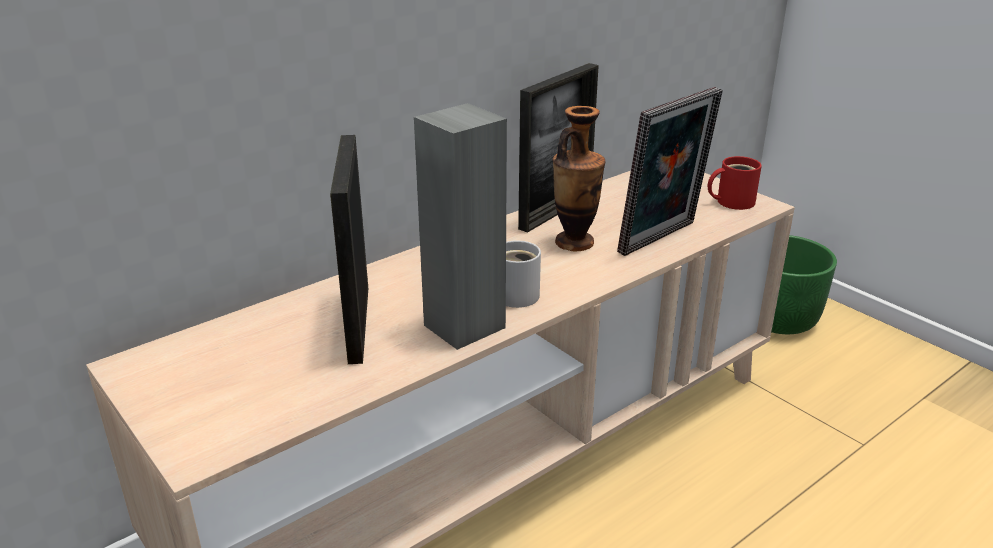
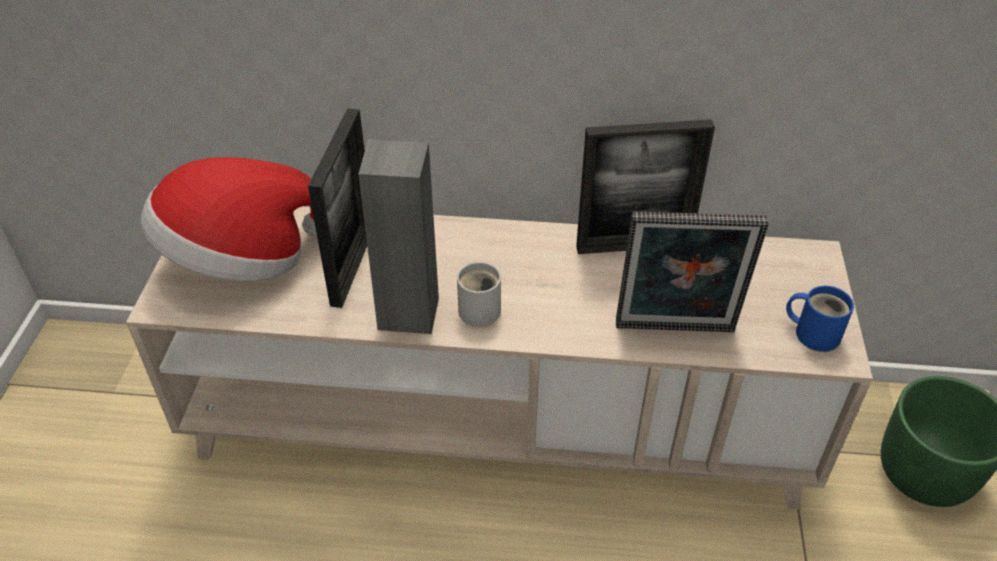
camera: 45 degrees right, 15 degrees up
(233, 375) = (241, 259): none -> hat
(358, 323) = (353, 265): picture frame -> picture frame turned 150 degrees clockwise
(574, 243) = (598, 288): vase -> none
(731, 201) = (814, 332): red mug -> blue mug

